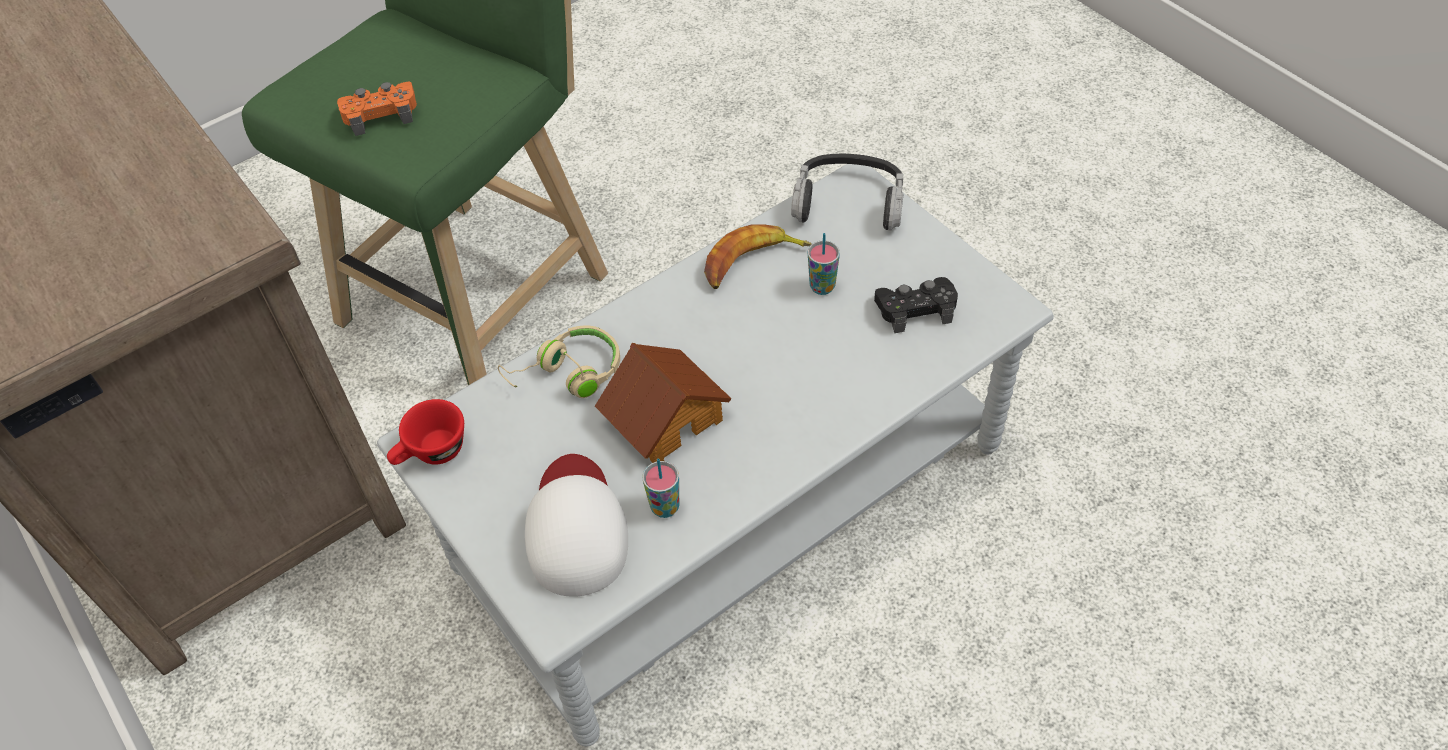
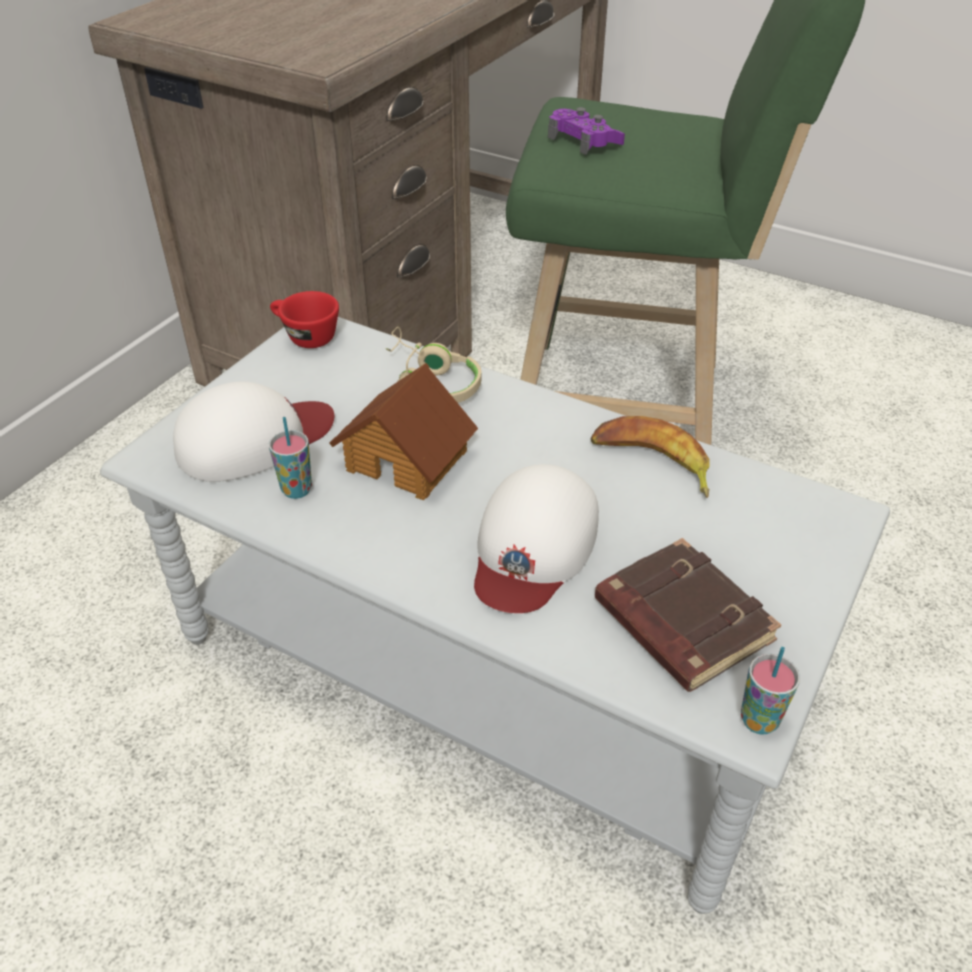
camera: 65 degrees right, 10 degrees down
(381, 113) = (584, 140): orange game controller -> purple game controller
(808, 366) = (533, 546): none -> white cap
(822, 287) = (657, 527): cup -> cup (759, 720)
(848, 202) = (807, 516): headphones -> none
(916, 309) = (679, 622): black game controller -> brown book

